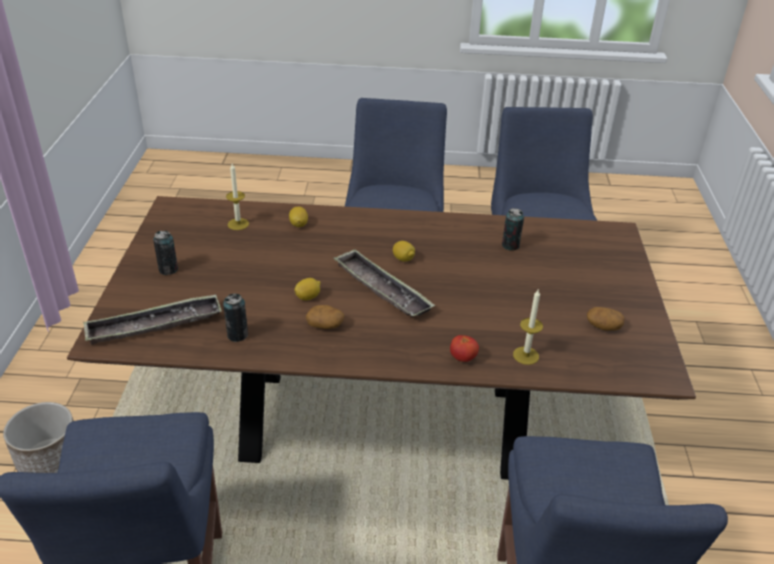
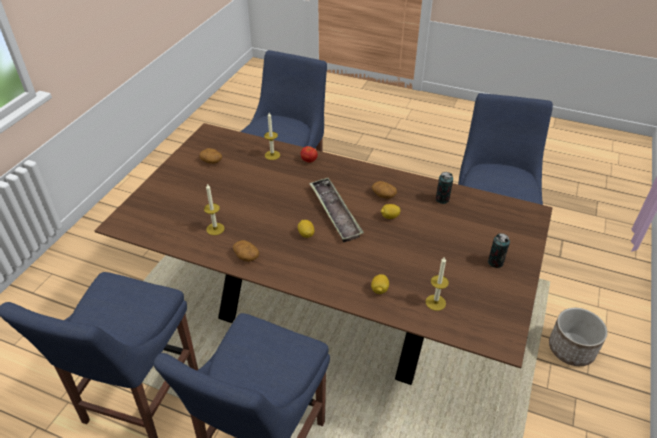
camera: 160 degrees left, 5 degrees up
(154, 325) = (499, 217): tray -> none
(453, 228) = (246, 256): none -> potato
(510, 245) = (215, 229): can -> candle

